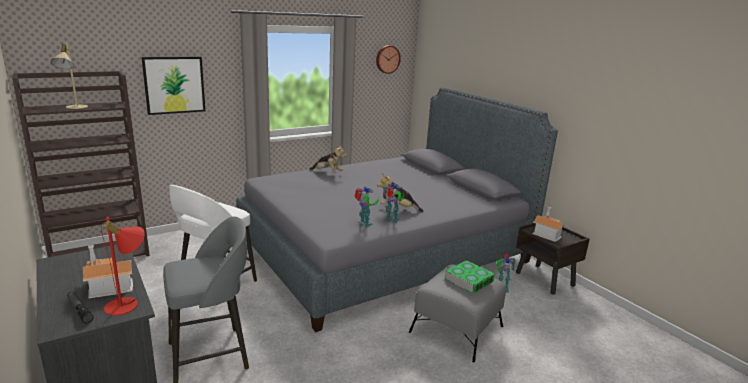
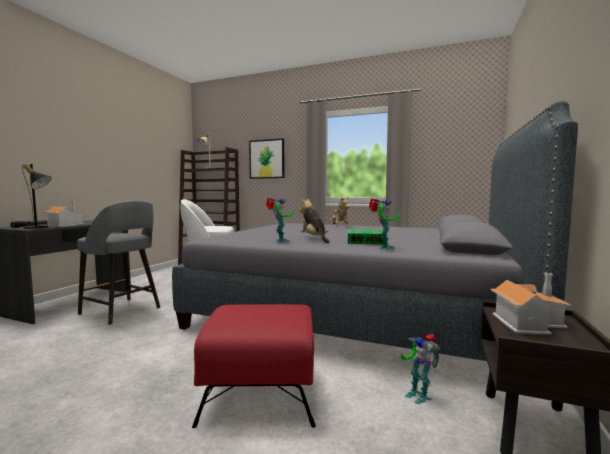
camera: 55 degrees right, 15 degrees down
(128, 304) = (39, 227): red table lamp -> black table lamp
(364, 224) = (253, 239): toy robot -> toy robot (384, 248)
(387, 59) = (461, 131): wall clock -> none
(457, 329) = (262, 391): grey ottoman -> red ottoman
(469, 280) = (268, 314): book -> book (366, 241)

